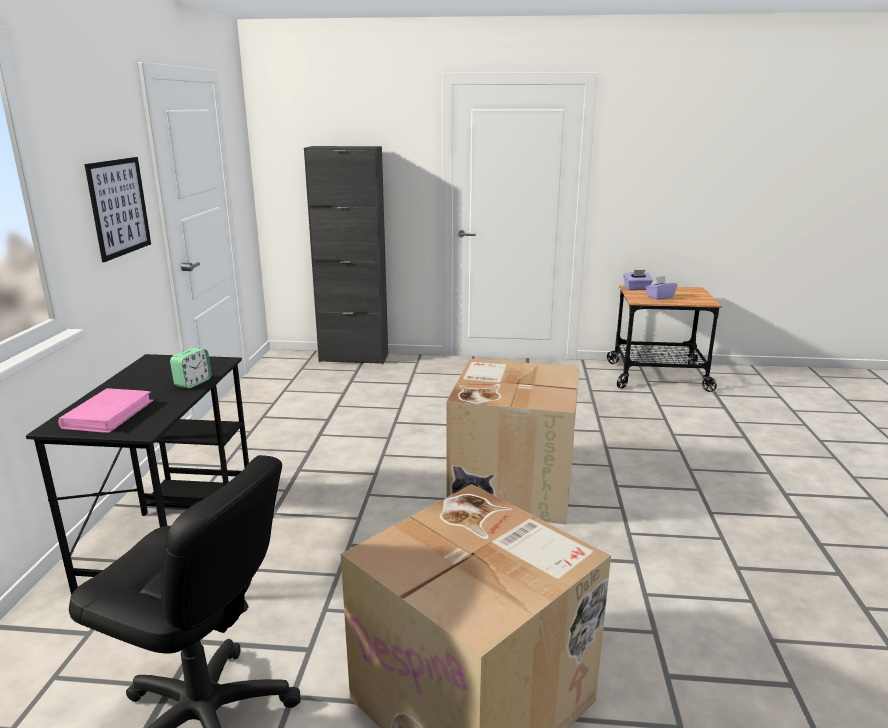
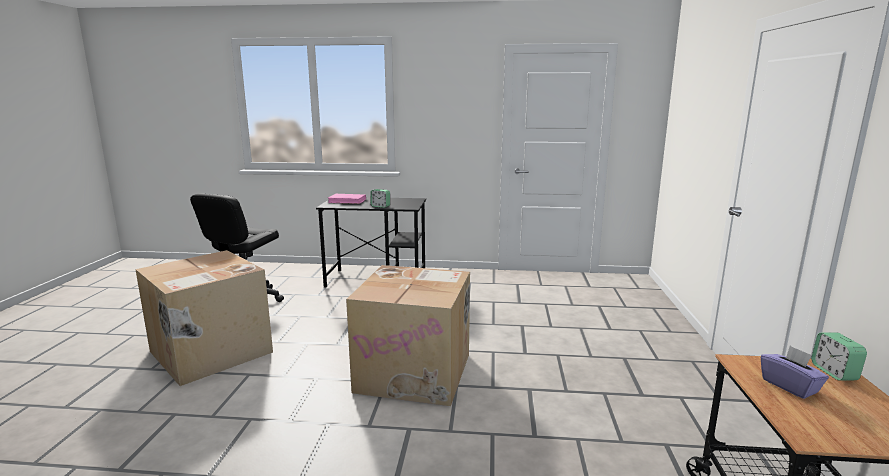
camera: 90 degrees right, 5 degrees down
(119, 207) = (456, 123): picture -> none
(354, 358) = (656, 304): black cabinet -> none
(637, 288) = (834, 372): purple tissue box -> alarm clock

